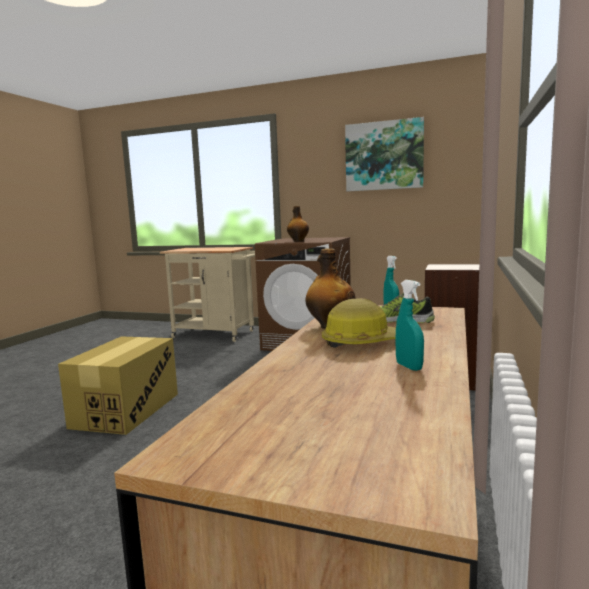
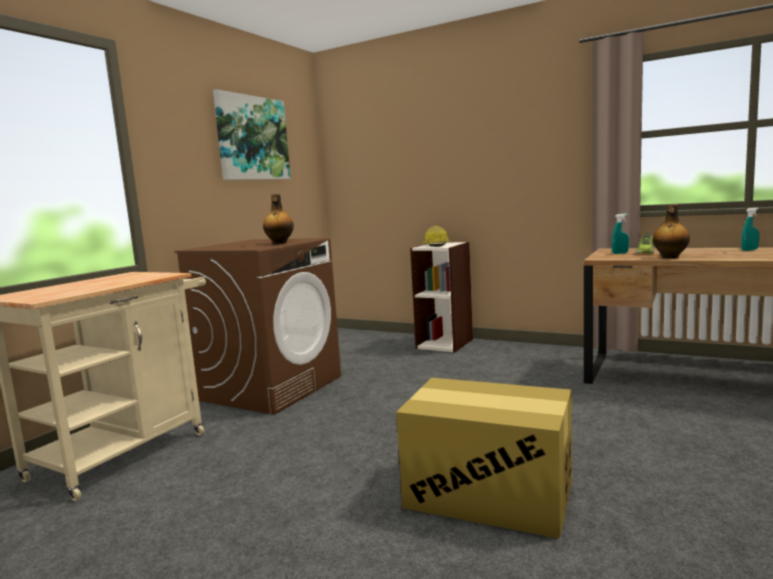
camera: 80 degrees left, 0 degrees up
(361, 342) = (708, 254): hard hat -> hard hat (436, 245)

